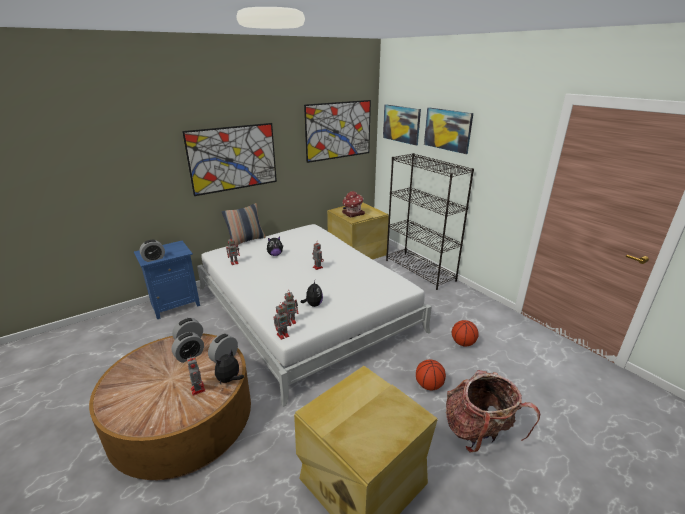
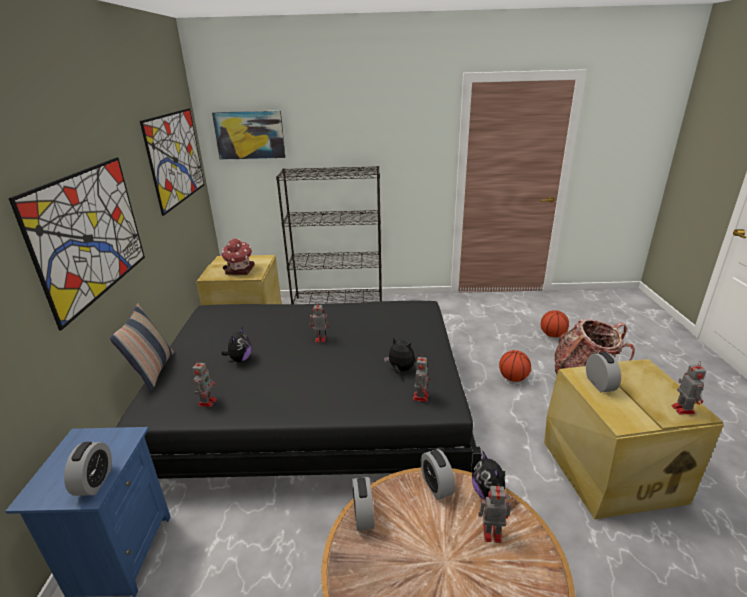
camera: 55 degrees left, 0 degrees up
(190, 356) = (404, 525): alarm clock -> alarm clock (599, 384)
(283, 335) = (445, 411): toy robot -> toy robot (682, 409)
(305, 308) = (313, 406): white bed -> black bed
(447, 129) = (330, 129): picture -> none
(463, 343) = (471, 335): basketball -> basketball (552, 335)

